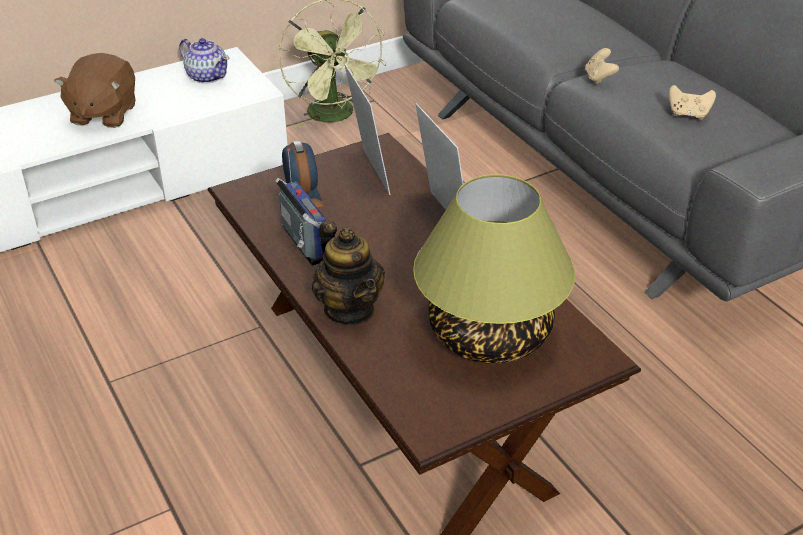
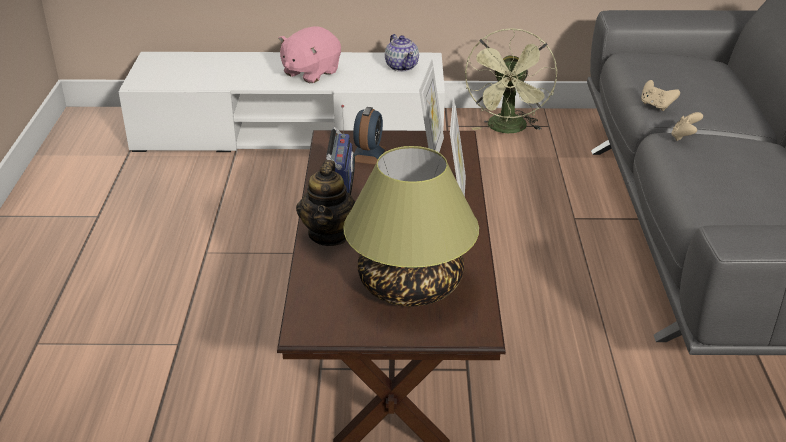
camera: 30 degrees right, 5 degrees down
(103, 114) = (310, 73): brown plush toy -> pink plush toy
(688, 114) = (736, 184): beige game controller -> beige game controller (656, 106)

